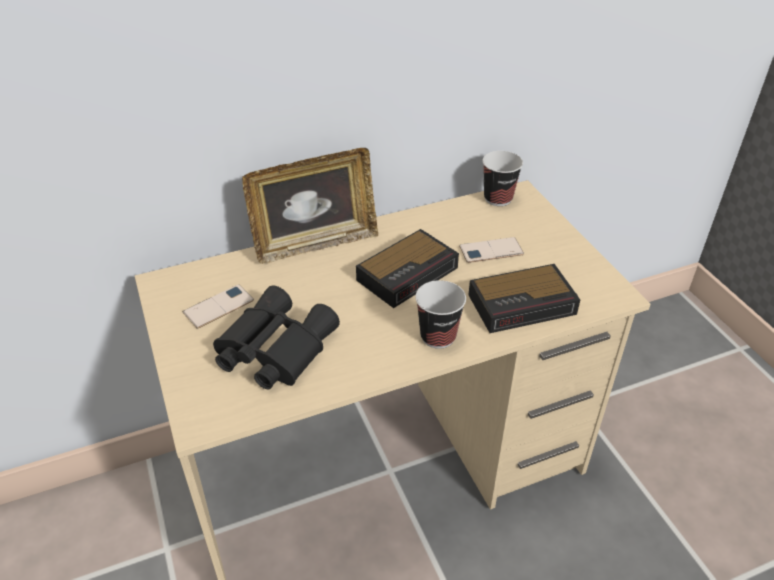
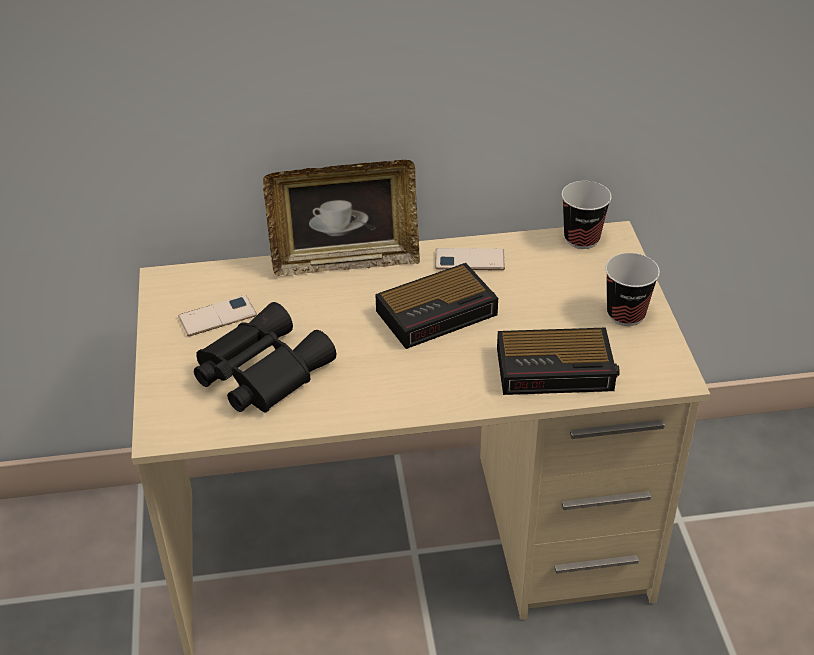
camera: 15 degrees right, 0 degrees up
(438, 336) = (443, 388): cup -> cup (626, 314)
(491, 250) = (545, 301): phone -> phone (470, 260)

